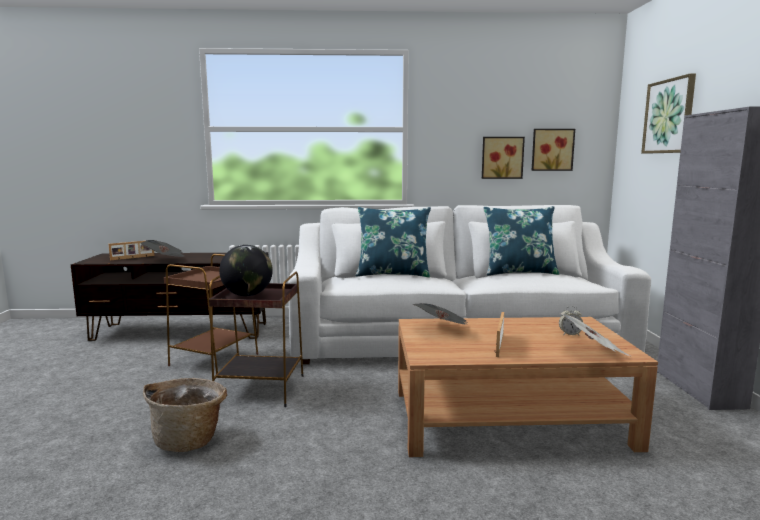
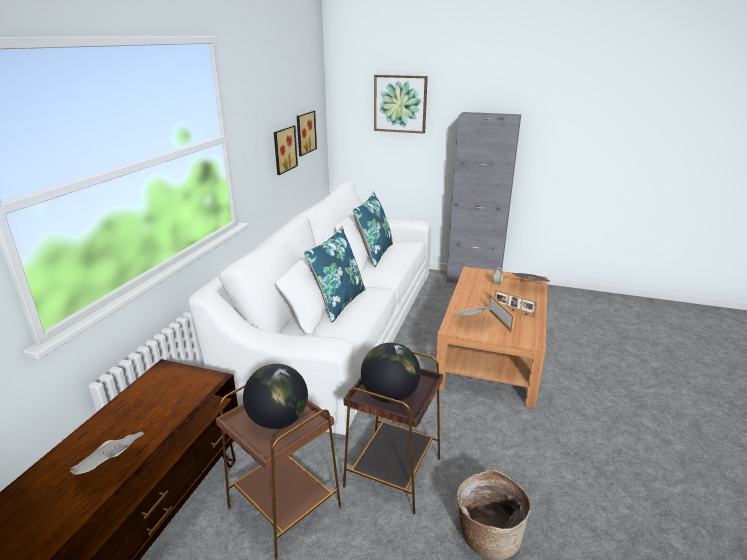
camera: 70 degrees left, 15 degrees up
(132, 258) = (35, 515): picture frame -> picture frame (500, 320)
(211, 278) = (278, 420): none -> globe

